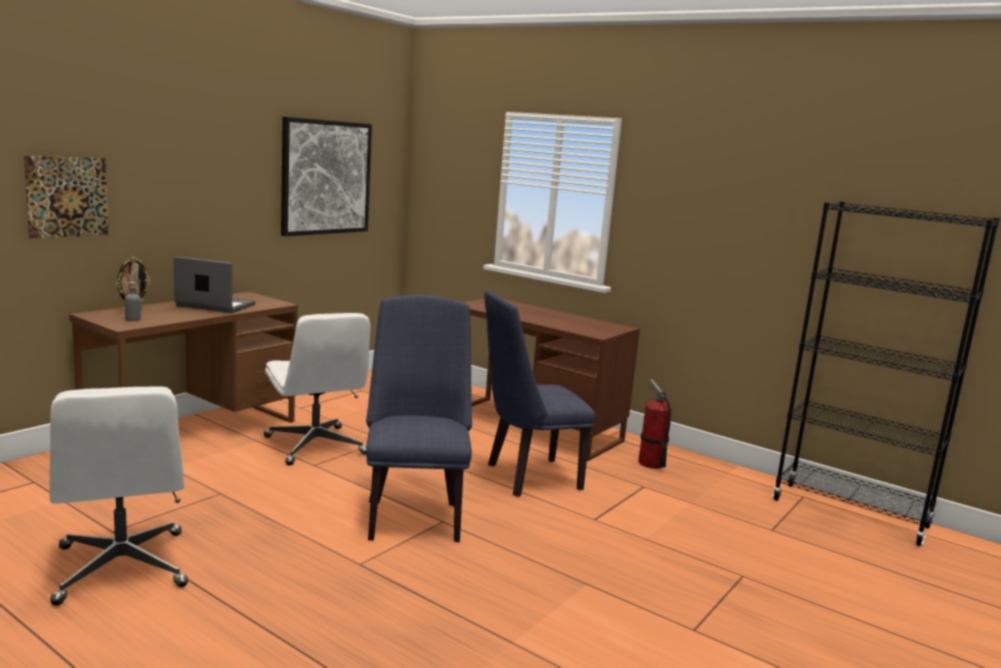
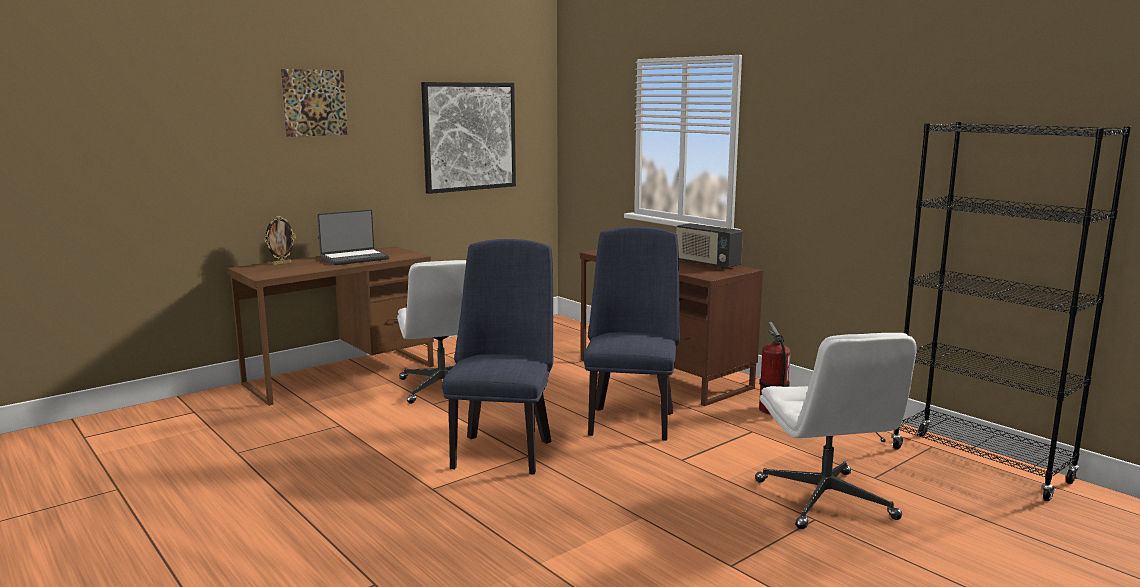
camera: 15 degrees right, 0 degrees up
(67, 197) = (222, 166): picture -> picture (315, 102)
(122, 568) = (231, 481): white office chair -> white office chair (825, 500)
(133, 319) = (275, 271): grey bottle -> none
(214, 306) = (354, 258): laptop -> laptop turned 120 degrees clockwise
(526, 477) = (631, 420): blue chair -> blue chair turned 105 degrees clockwise
(584, 321) = (707, 264): none -> radio

